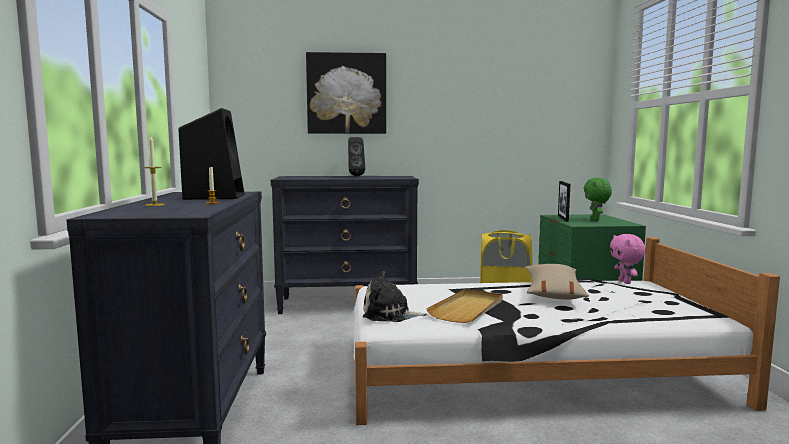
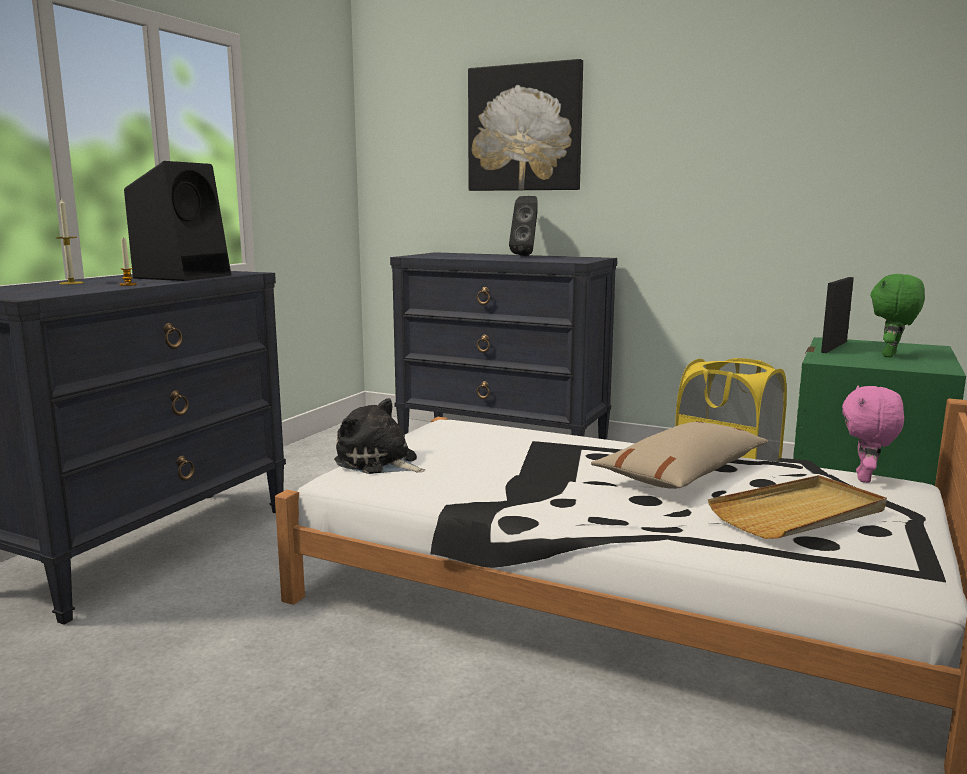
camera: 30 degrees right, 5 degrees up
(468, 309) = (491, 473): beige tray -> beige tray (799, 513)

